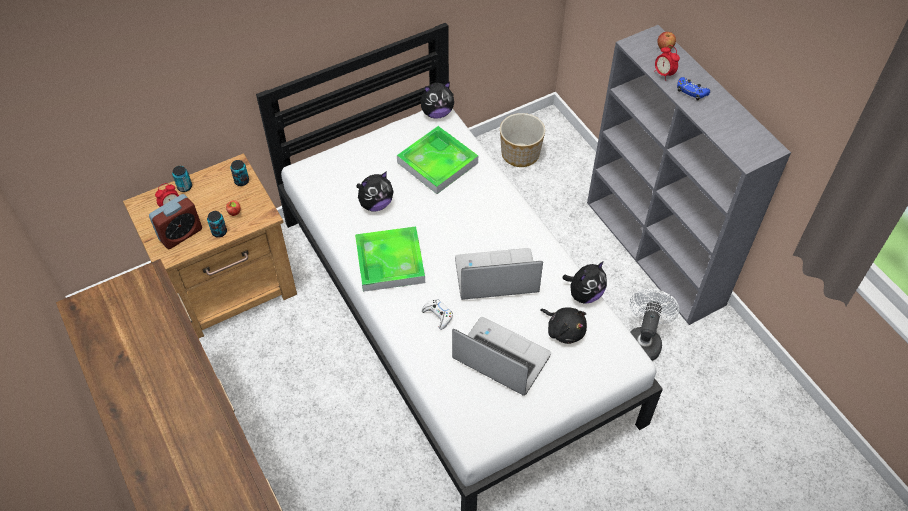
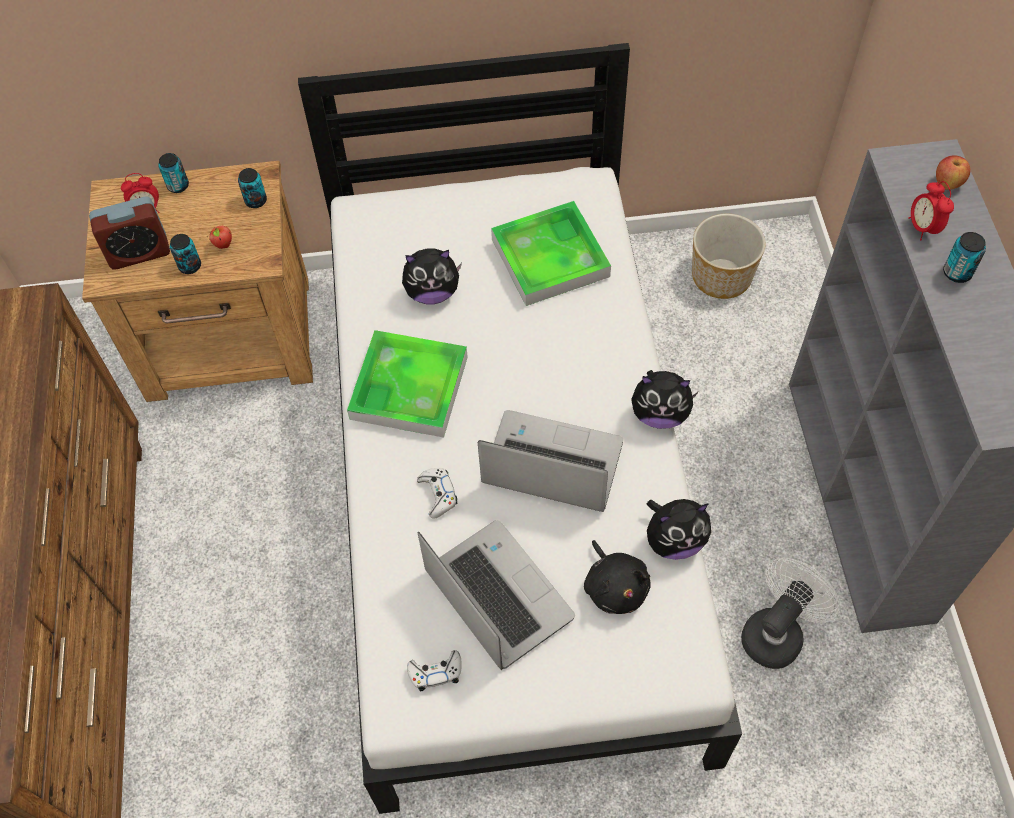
camera: 25 degrees right, 5 degrees up
(437, 113) = (588, 180): plush toy -> plush toy (660, 414)
(486, 412) = (436, 672): none -> white game controller
(691, 91) = (957, 273): blue game controller -> can

